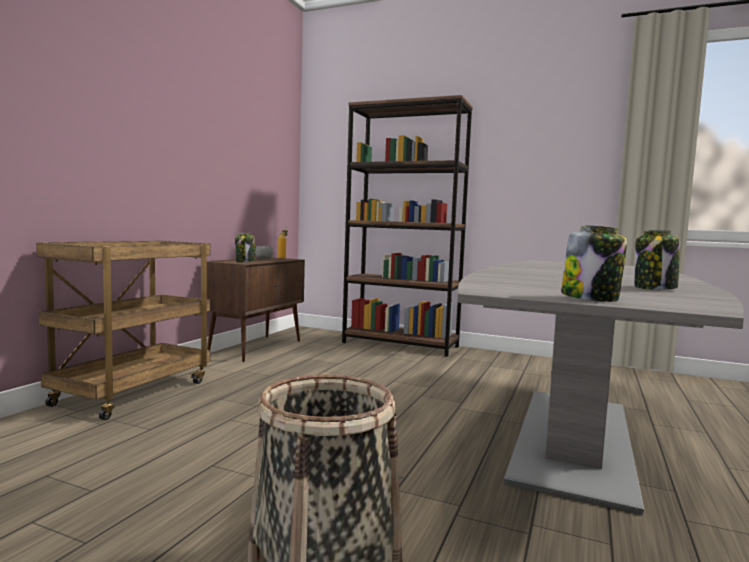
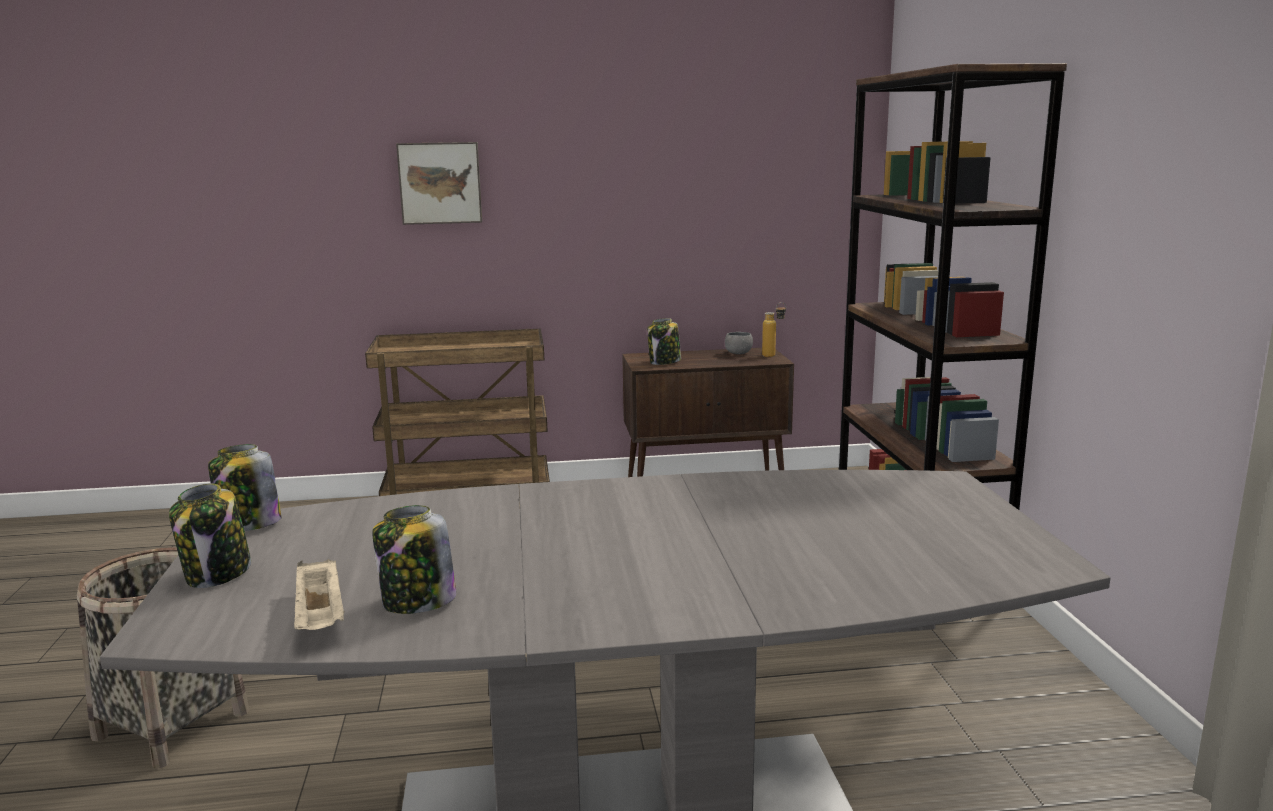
camera: 60 degrees right, 10 degrees up
(90, 110) = (440, 183): none -> picture
(488, 290) = (248, 524): none -> jar
(674, 295) = (321, 617): none -> beige tray

